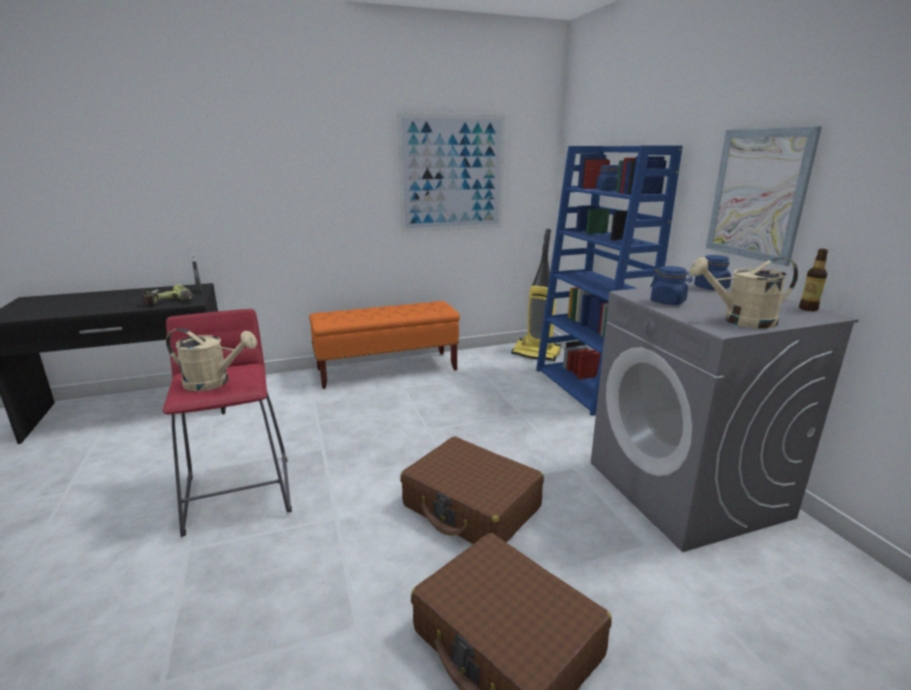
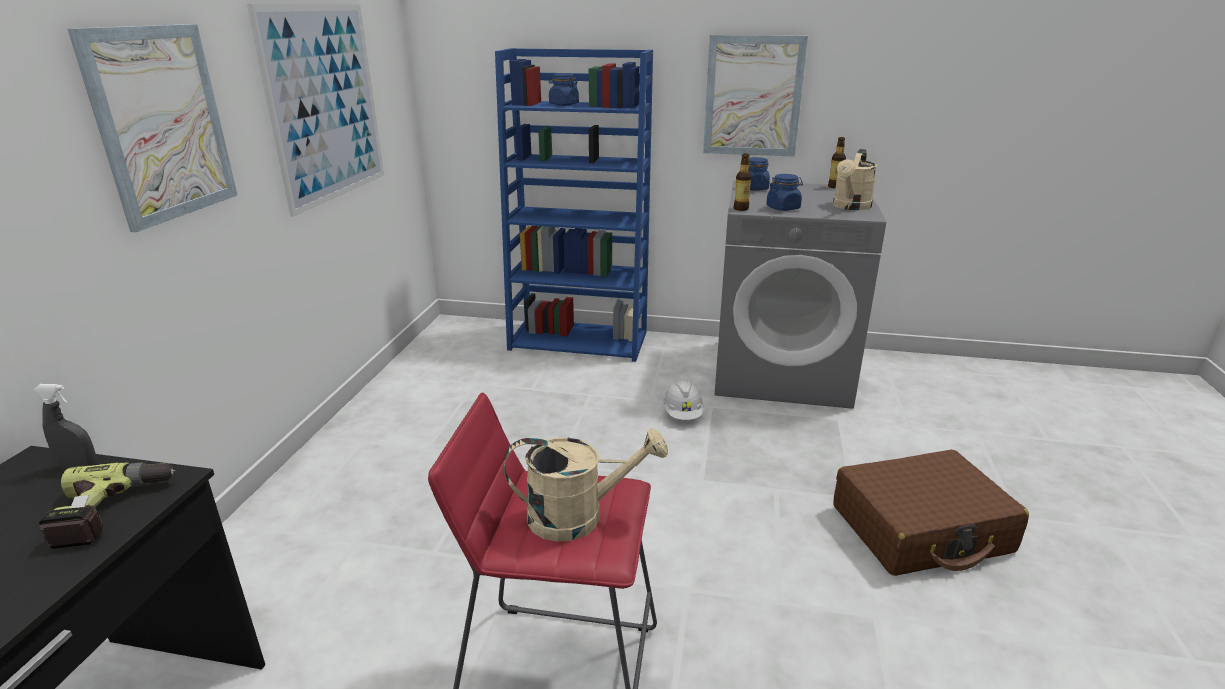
camera: 60 degrees left, 5 degrees up
(214, 383) = (579, 516): beige watering can -> beige watering can turned 45 degrees clockwise
(320, 168) = (162, 124): none -> picture
(387, 370) = (352, 446): orange bench -> none
(472, 507) = (734, 485): brown suitcase -> none
(536, 353) = (468, 334): vacuum cleaner -> none
(543, 457) = (682, 414): none -> white hard hat
(631, 292) = (741, 209): none -> bottle

